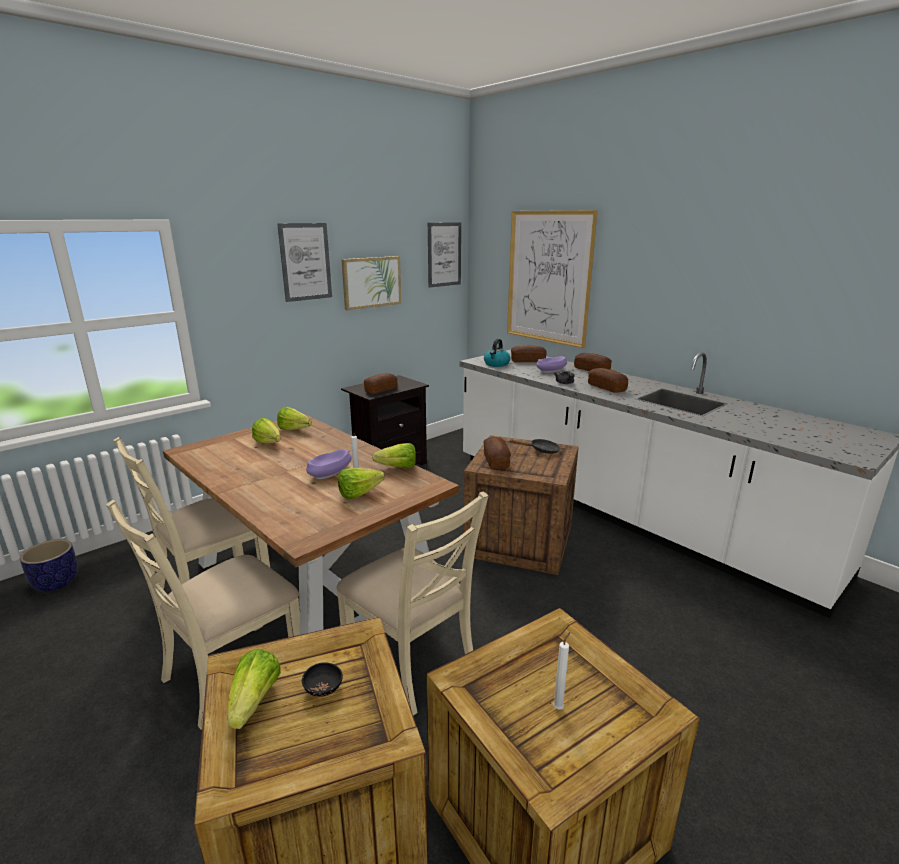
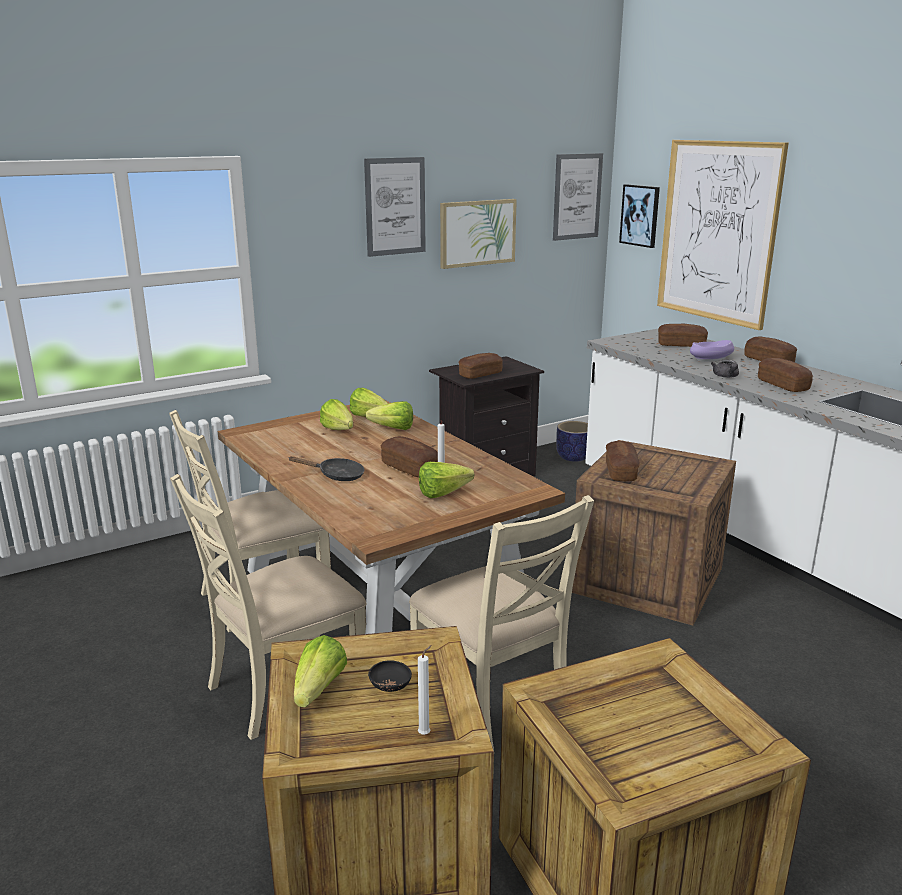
camera: 10 degrees right, 0 degrees up
(57, 583) = (92, 576): planter -> planter (574, 457)
(330, 473) = (409, 468): purple bowl -> bread
(394, 468) = (488, 468): lettuce -> lettuce (389, 428)
(491, 267) = (640, 215): none -> picture
(496, 364) = (637, 347): kettle -> none
(541, 450) = (684, 463): black frying pan -> black frying pan (336, 476)
(559, 707) = (648, 732): white candle -> white candle (426, 733)

